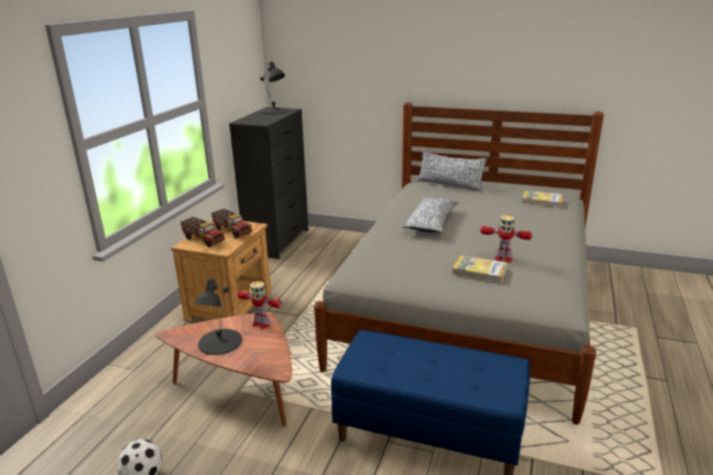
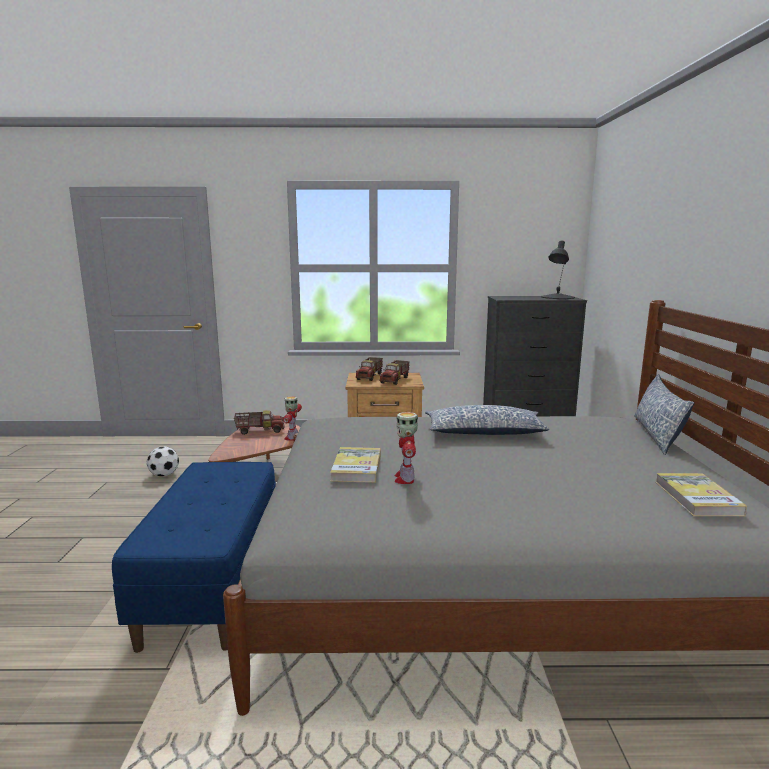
camera: 70 degrees right, 10 degrees down
(219, 342) = (260, 430): black table lamp -> toy truck

